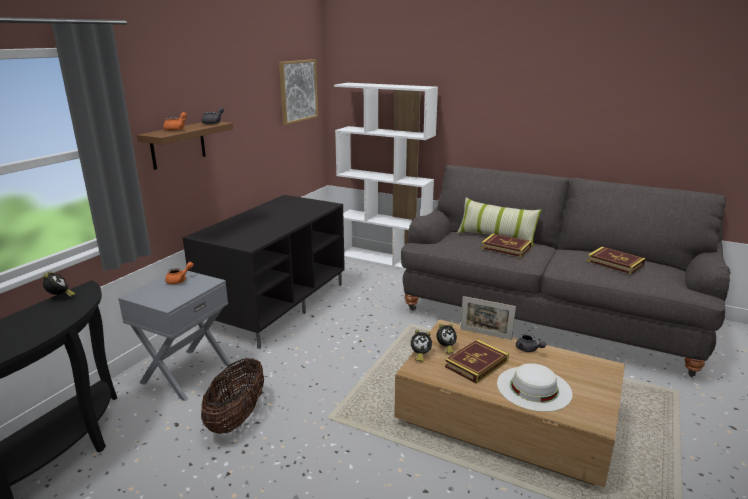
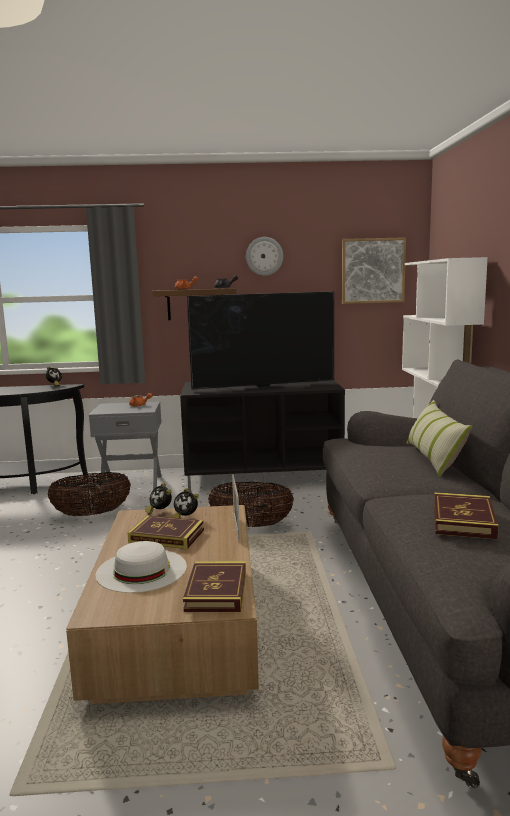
camera: 60 degrees right, 10 degrees down
(228, 82) = (264, 256): none -> wall clock
(281, 219) = (264, 387): none -> television
(371, 342) = (251, 525): none -> basket
(506, 248) = (393, 463): book -> book (216, 591)
(528, 350) = (225, 554): grey teapot -> none

